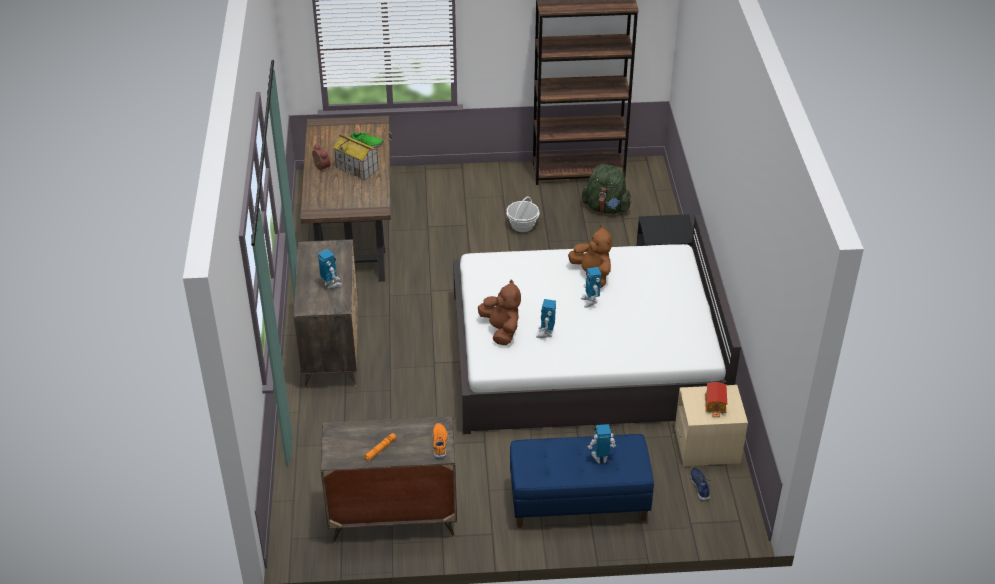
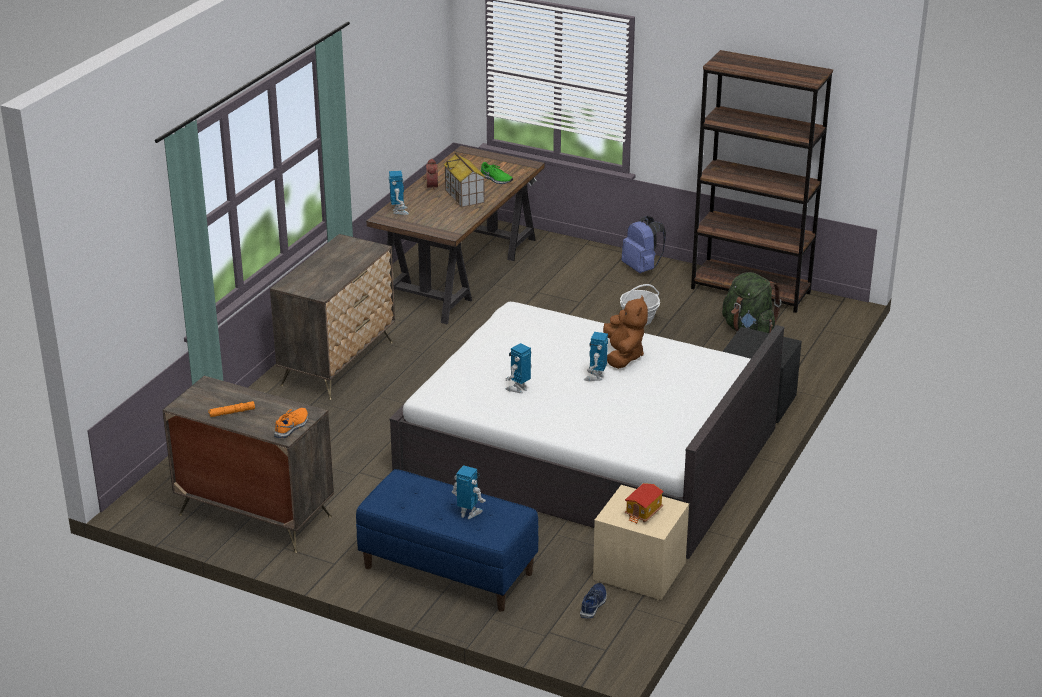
camera: 30 degrees right, 10 degrees down
(331, 284) = (331, 274): toy robot -> toy robot (399, 211)
(486, 178) = (642, 268): none -> blue backpack
(501, 330) = (476, 372): brown plush toy -> none

